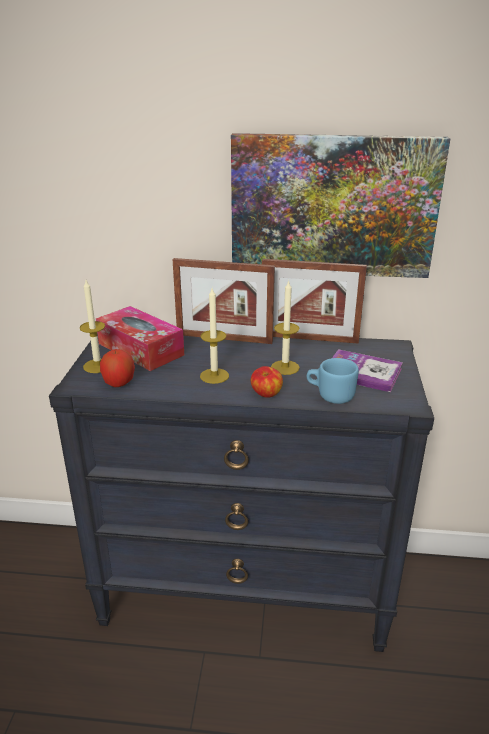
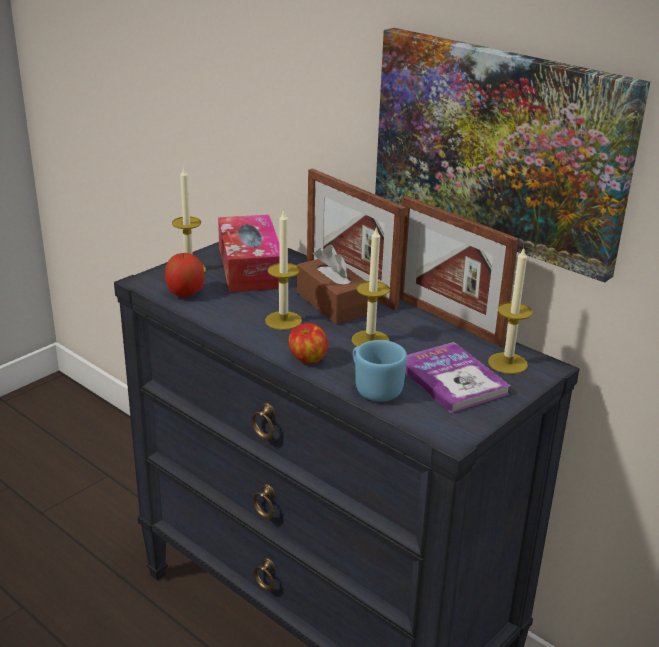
camera: 35 degrees right, 0 degrees up
(229, 353) = (332, 304): none -> brown tissue box
(375, 351) = (507, 363): none -> candle

